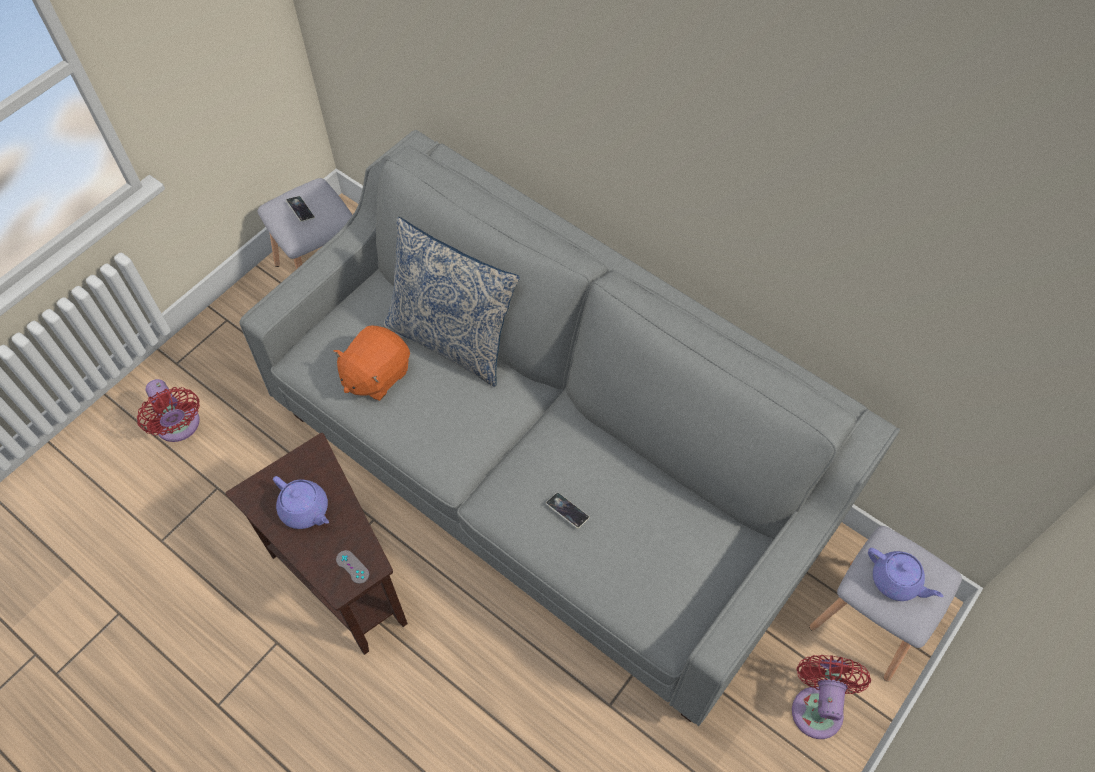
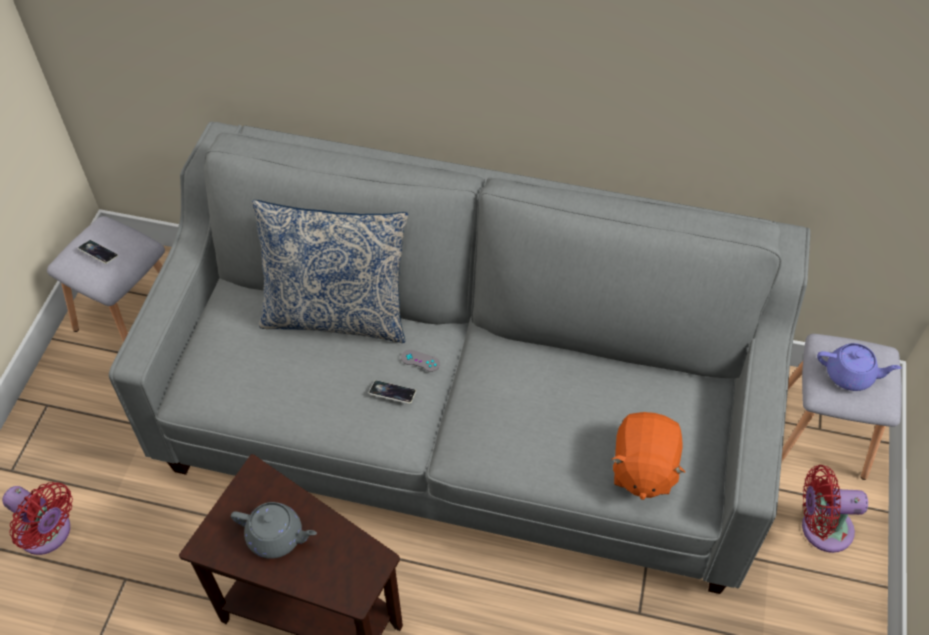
camera: 25 degrees left, 5 degrees down
(305, 510) = (276, 537): purple teapot -> grey teapot
(352, 567) = (357, 570): grey game controller -> grey game controller (420, 361)
(376, 375) = (277, 377): orange plush toy -> orange plush toy (642, 468)
(567, 511) = (539, 429): phone -> phone (392, 393)
(818, 706) = (821, 528): red fan -> red fan turned 75 degrees counterclockwise

